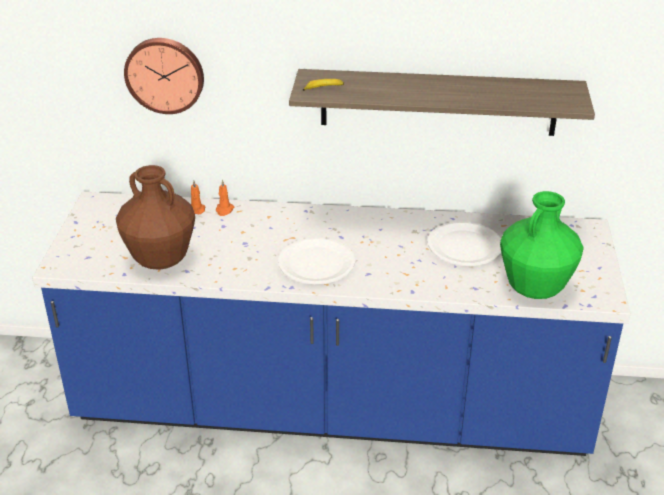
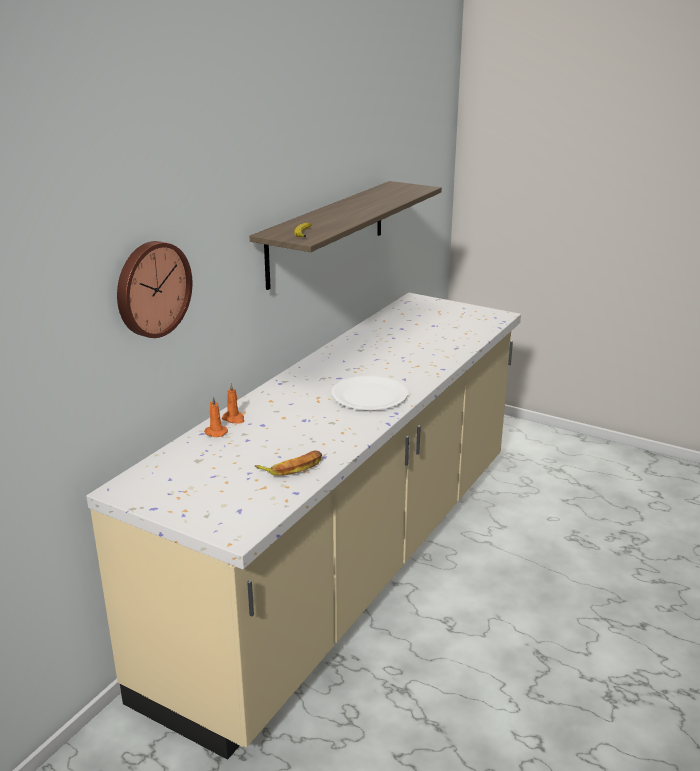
camera: 65 degrees left, 10 degrees down
(161, 261) = (292, 467): brown vase -> banana
(332, 408) = (350, 565): blue counter -> beige counter
(465, 246) = (399, 338): white plate -> none
(534, 289) = (473, 331): green vase -> none

